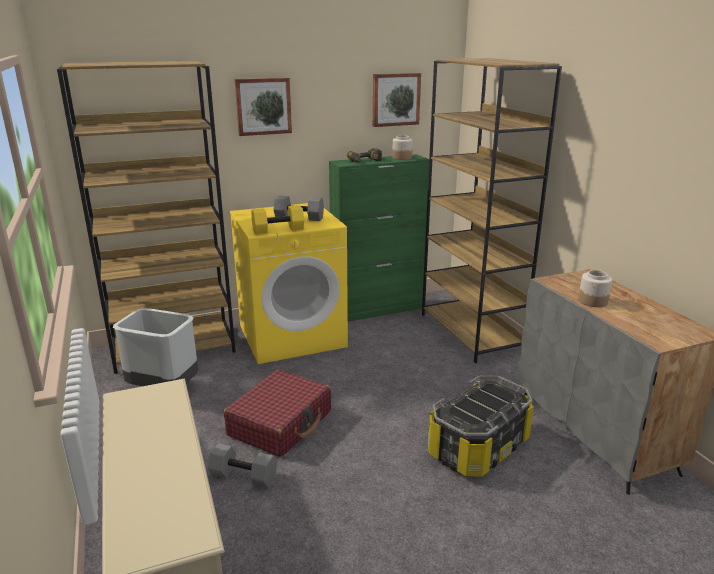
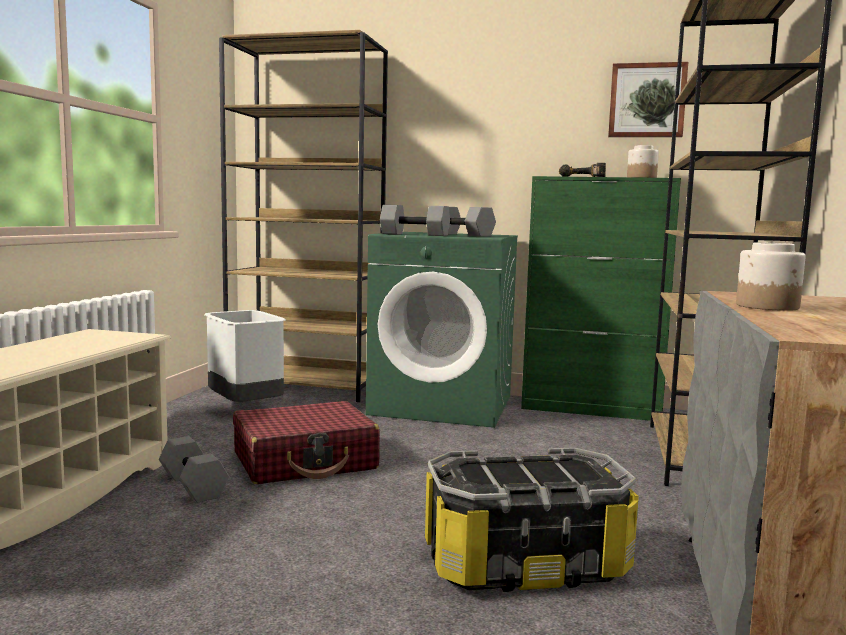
camera: 35 degrees right, 15 degrees down
(263, 106) = (458, 104): picture -> none
(278, 229) = (415, 234): yellow dumbbell -> grey dumbbell
(292, 336) = (443, 405): yellow washing machine -> green washing machine

